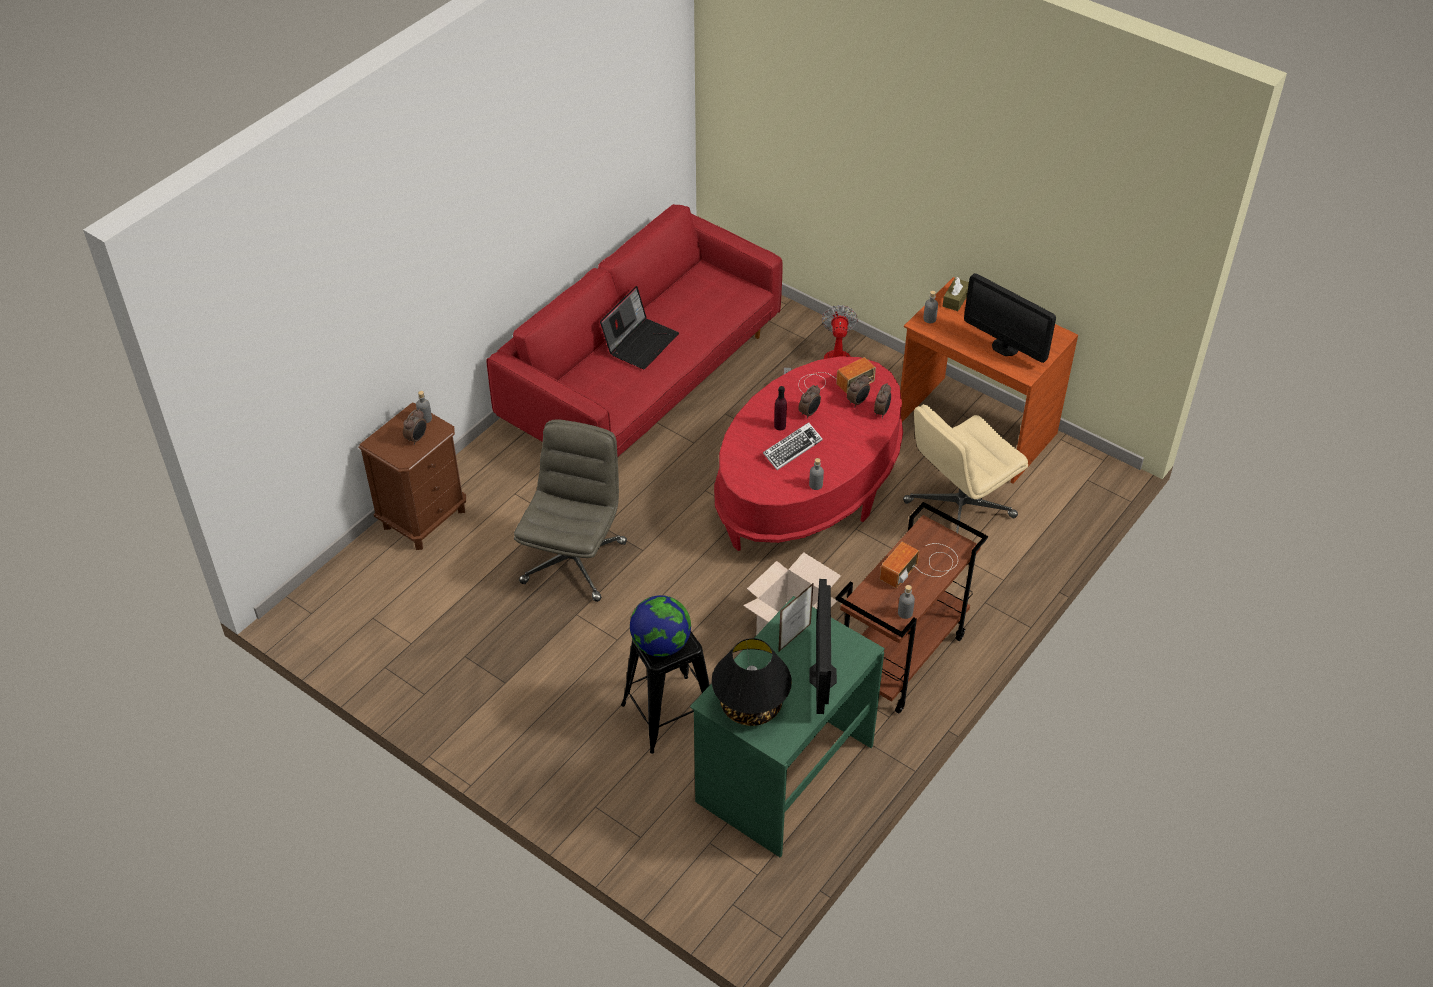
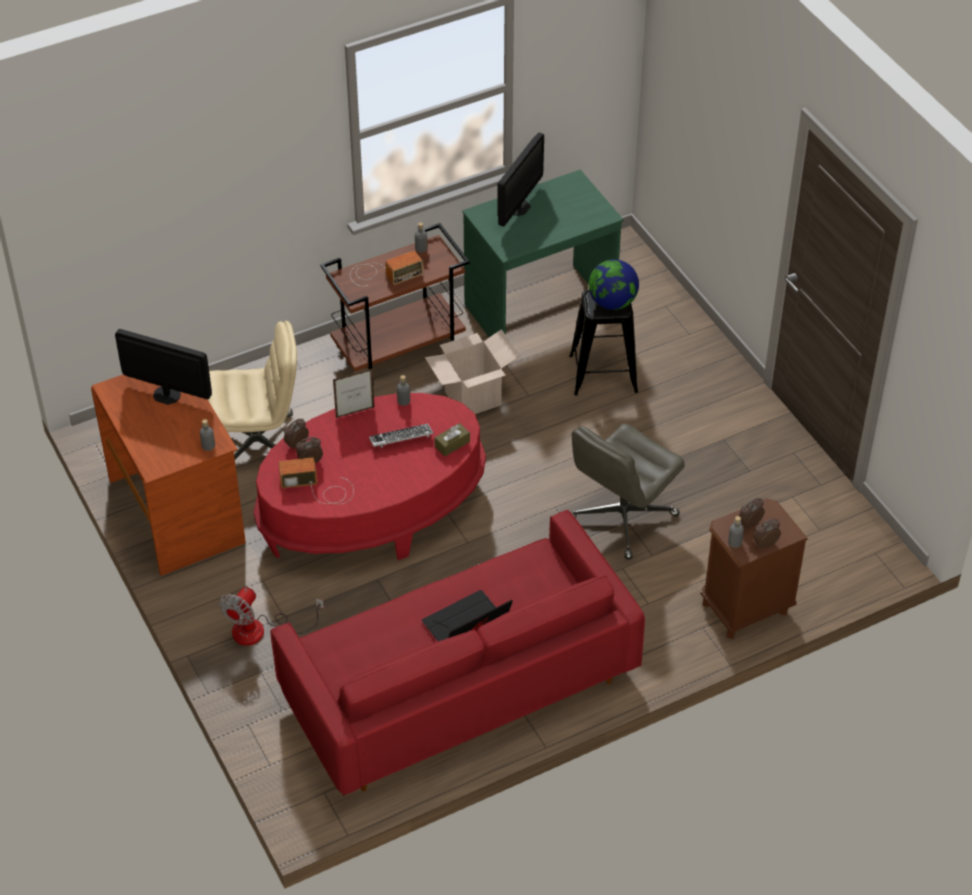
camera: 155 degrees left, 0 degrees up
(750, 706) = (581, 206): black table lamp -> none
(780, 426) = (397, 464): purple bottle -> none
(794, 638) = (522, 235): picture frame -> picture frame (355, 412)
(809, 413) = (361, 466): alarm clock -> alarm clock (765, 544)
(955, 299) = (166, 457): brown tissue box -> brown tissue box (452, 444)
(1005, 347) = (167, 395): monitor -> monitor turned 45 degrees counterclockwise

